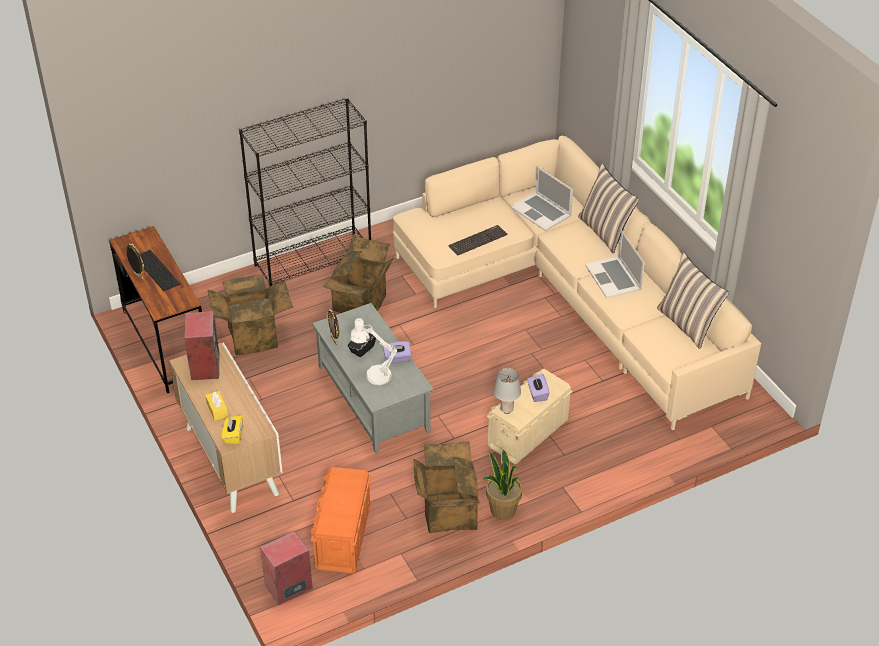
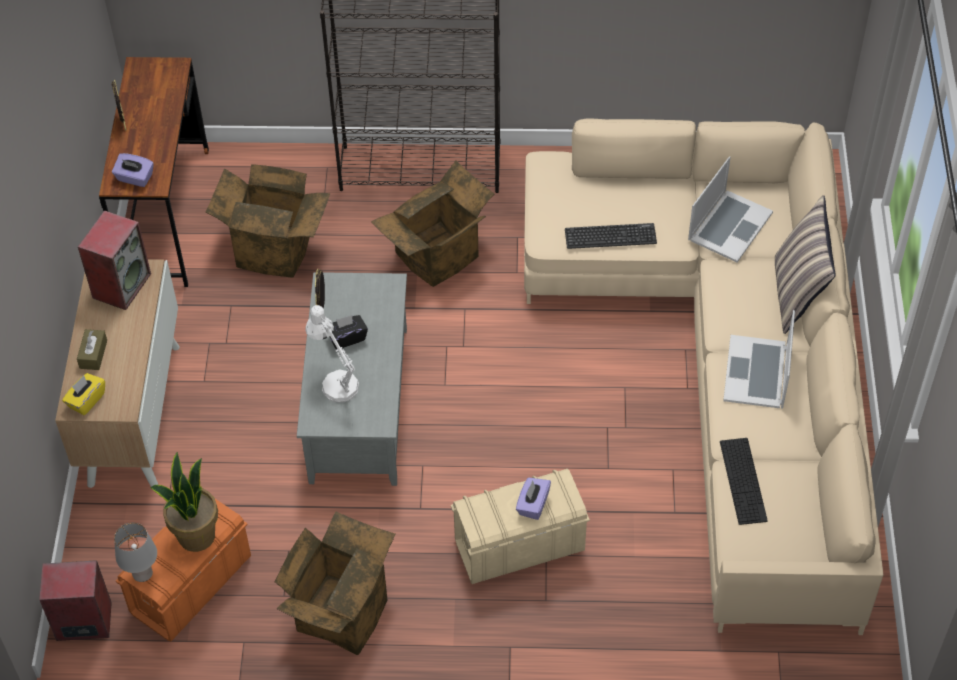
camera: 30 degrees right, 10 degrees up
(156, 270) = (150, 124): keyboard -> keyboard (743, 481)
(217, 409) = (93, 354): yellow tissue box -> brown tissue box
(397, 358) = (381, 371): purple tissue box -> purple tissue box (135, 178)
(502, 510) = (409, 643): potted plant -> potted plant (196, 535)
(506, 409) = (475, 510): grey table lamp -> grey table lamp (142, 575)
(541, 211) = (729, 226): laptop -> laptop turned 135 degrees counterclockwise
(688, 324) = (810, 493): pillow -> none

